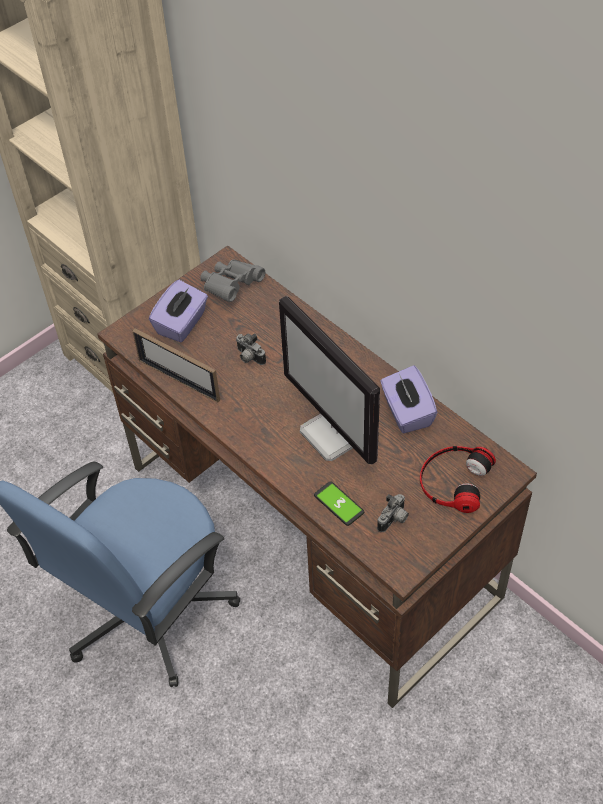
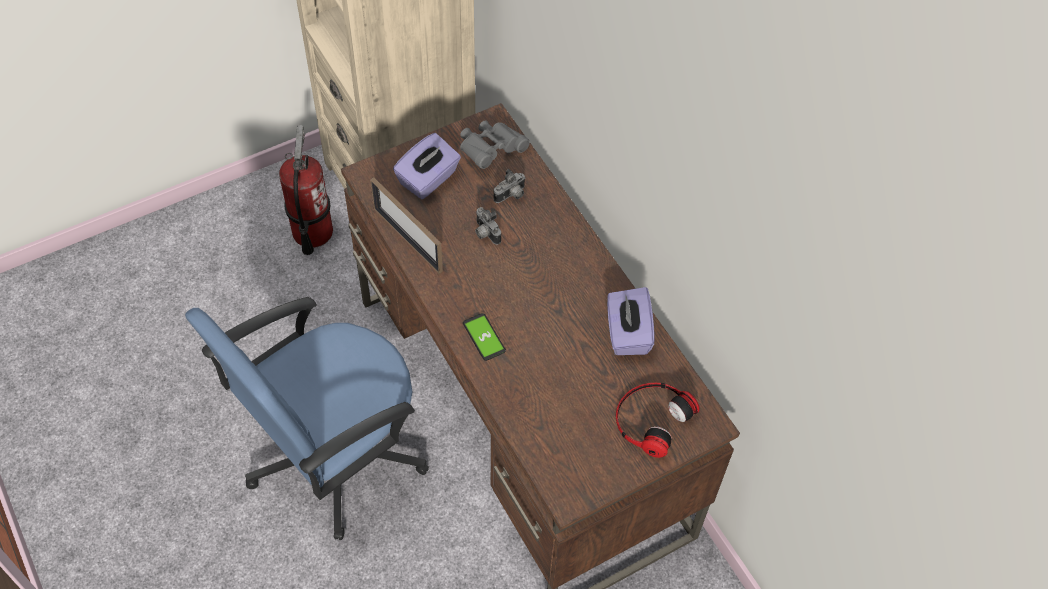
camera: 10 degrees right, 5 degrees up
(69, 418) = (311, 232): none -> fire extinguisher
(335, 434) = (546, 338): monitor -> none
(338, 504) = (527, 413): phone -> phone (484, 337)
(394, 520) = (577, 445): camera -> camera (511, 196)

